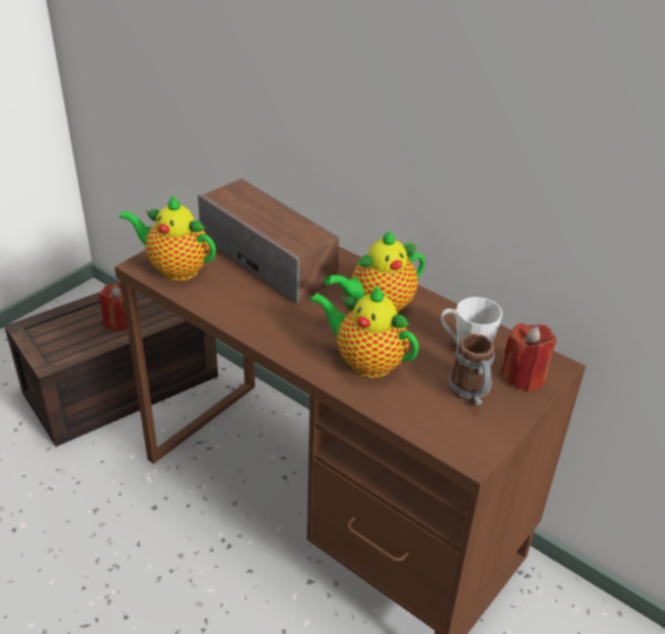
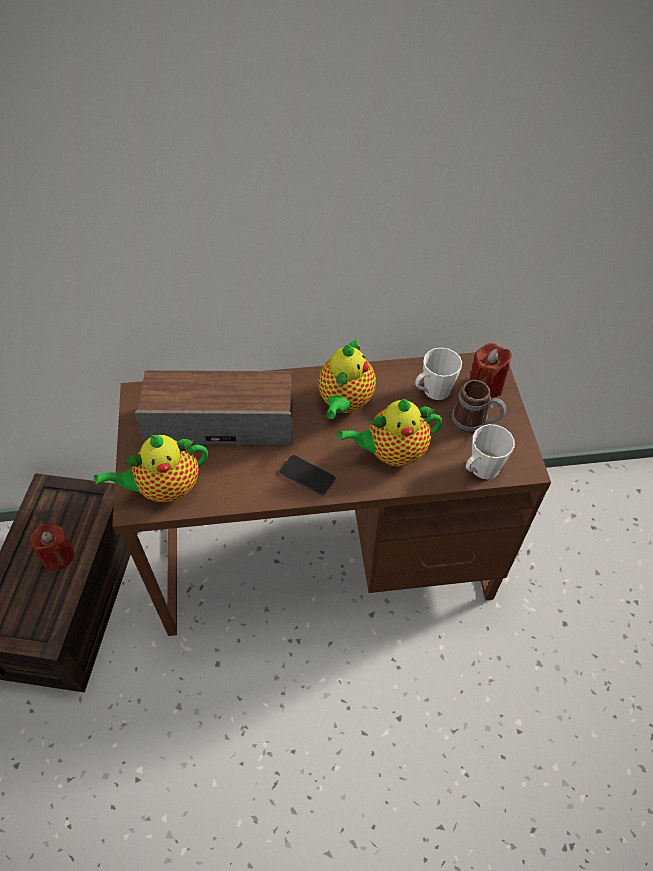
camera: 45 degrees left, 15 degrees up
(278, 329) = (307, 475): none -> phone
(424, 426) = (480, 470): none -> white mug

